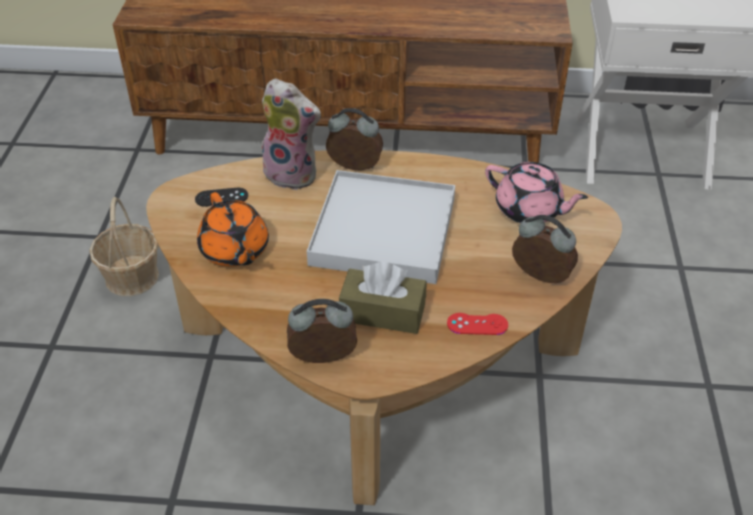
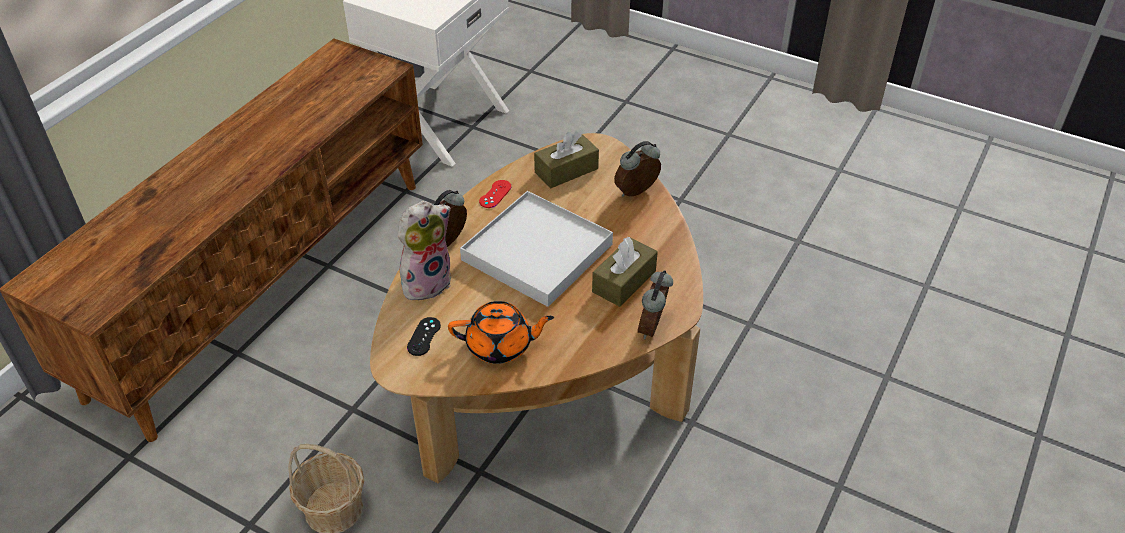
camera: 65 degrees left, 0 degrees up
(477, 324) = (663, 238): red game controller -> red game controller (495, 194)
(529, 210) = (566, 170): pink teapot -> brown tissue box

